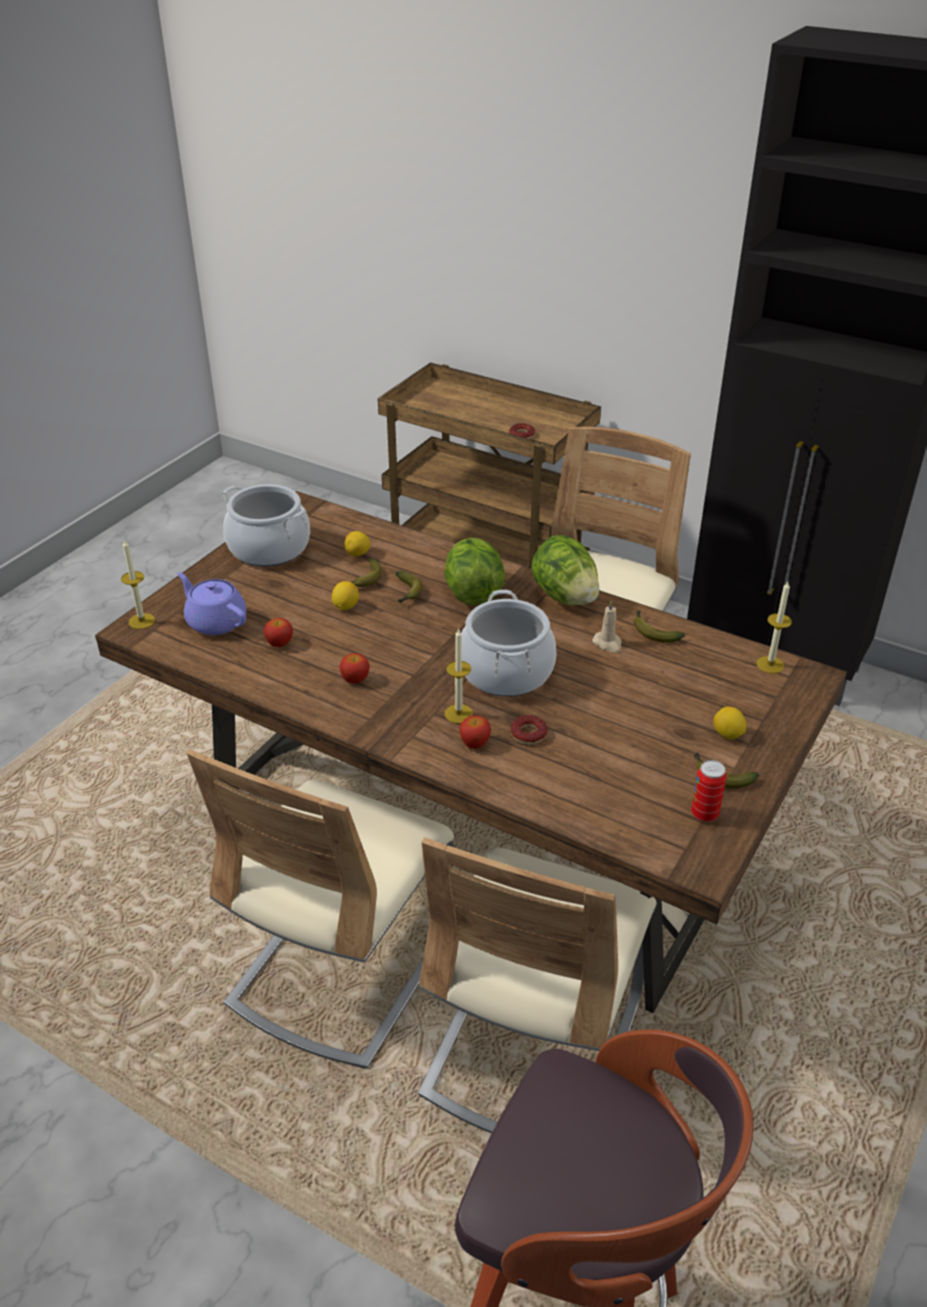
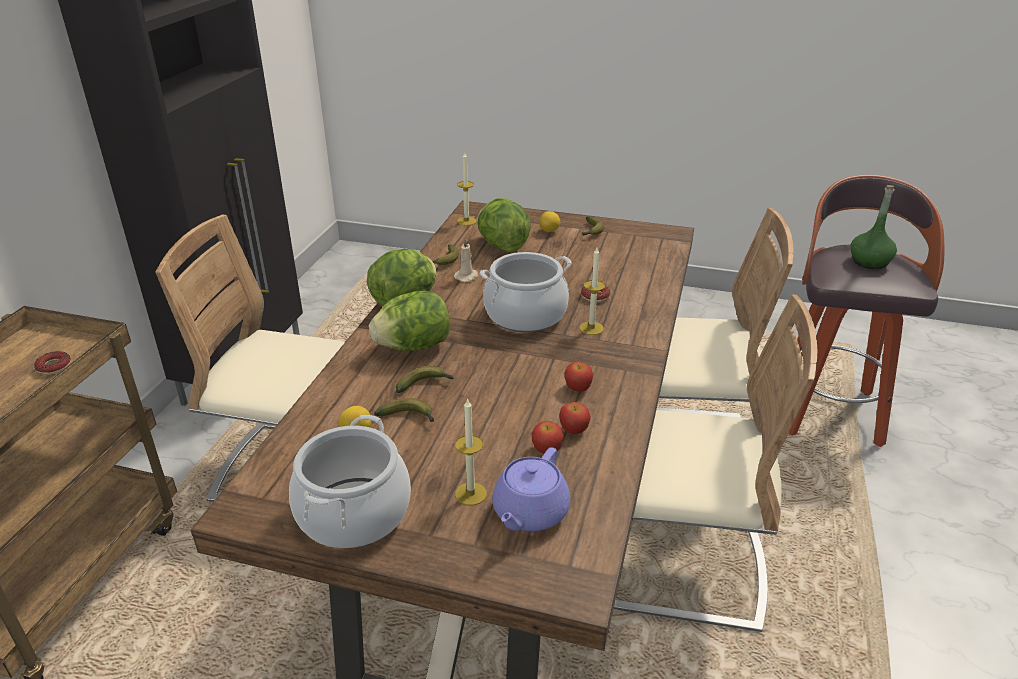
camera: 105 degrees left, 5 degrees down
(141, 621) = (557, 586): candle -> candle (470, 494)
(346, 606) = (463, 419): lemon -> none
(475, 743) = (620, 316): apple -> apple (573, 430)
(596, 1164) = (869, 262): none -> green bottle
(686, 683) = (502, 246): none -> lettuce
(704, 814) = (629, 234): can -> none

